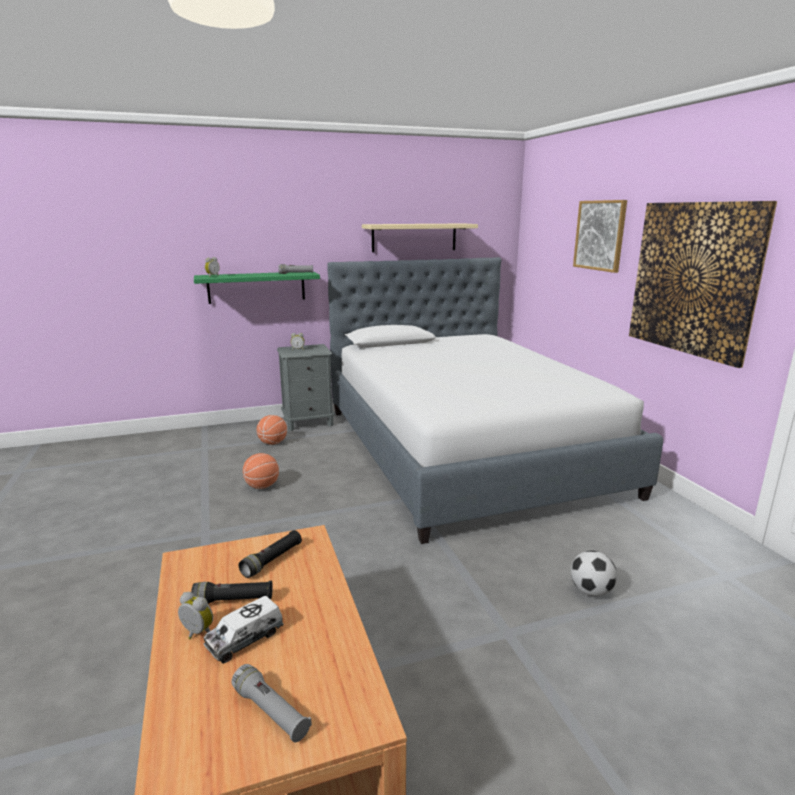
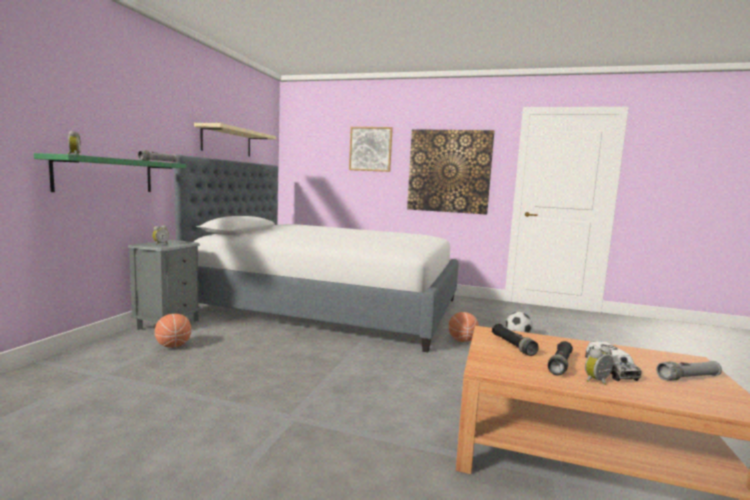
camera: 55 degrees left, 10 degrees down
(262, 486) = (250, 372): basketball -> basketball (462, 340)

